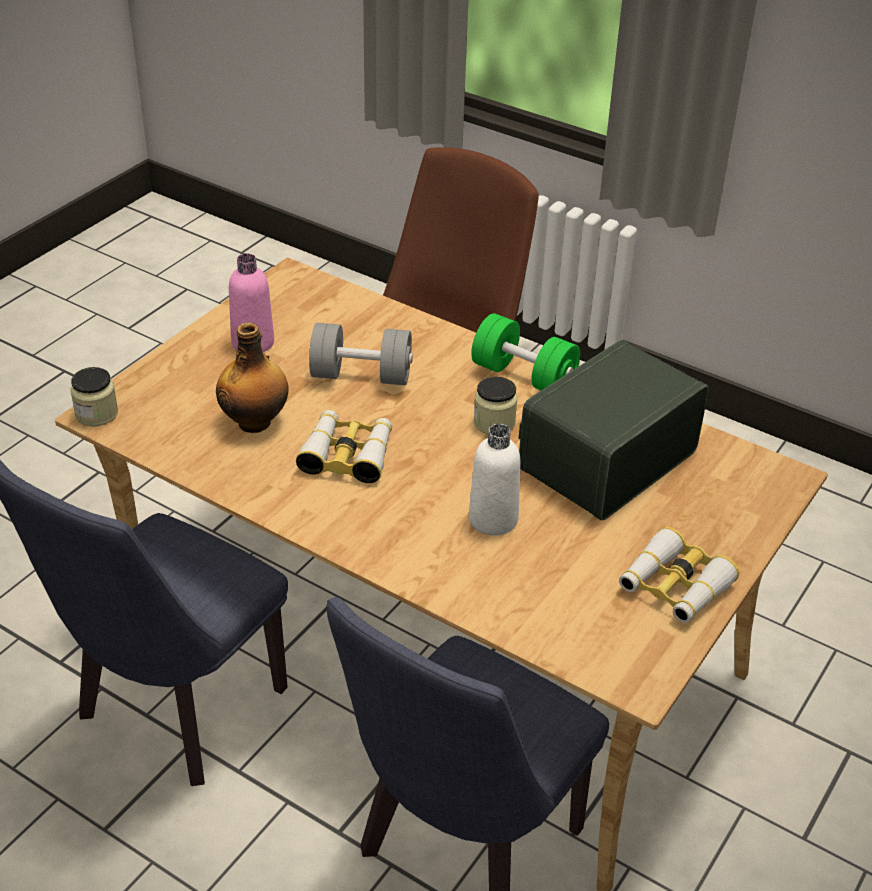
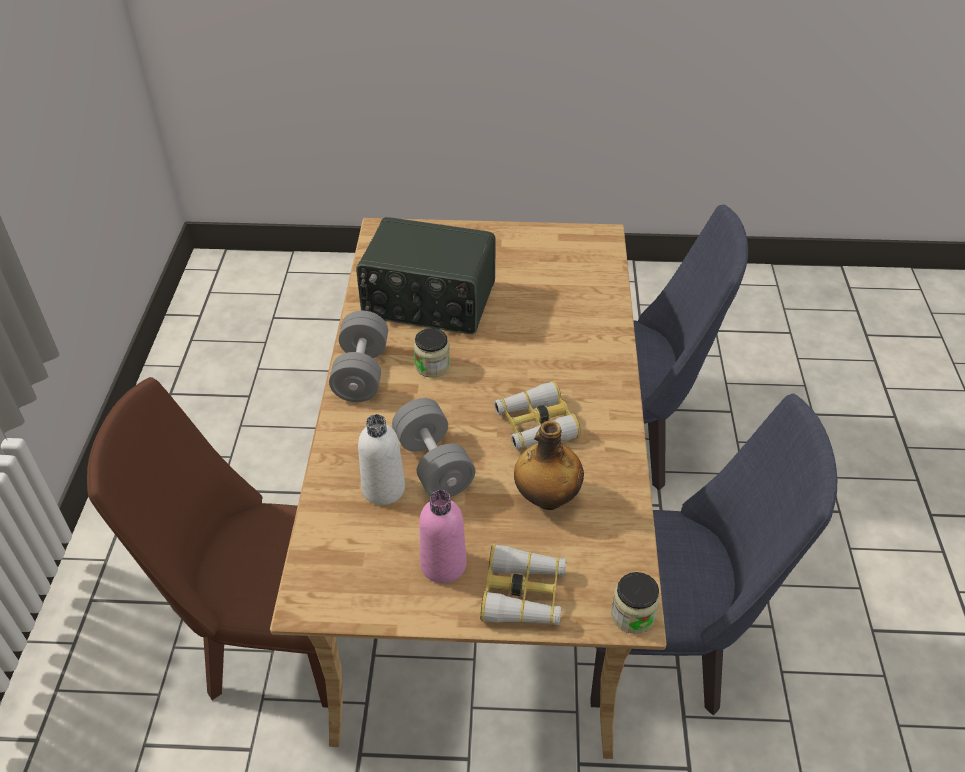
camera: 120 degrees left, 5 degrees up
(493, 519) = (533, 328): white bottle -> white bottle (383, 489)
(524, 376) = (361, 372): green dumbbell -> grey dumbbell
(674, 586) = (521, 243): binoculars -> binoculars (524, 594)

